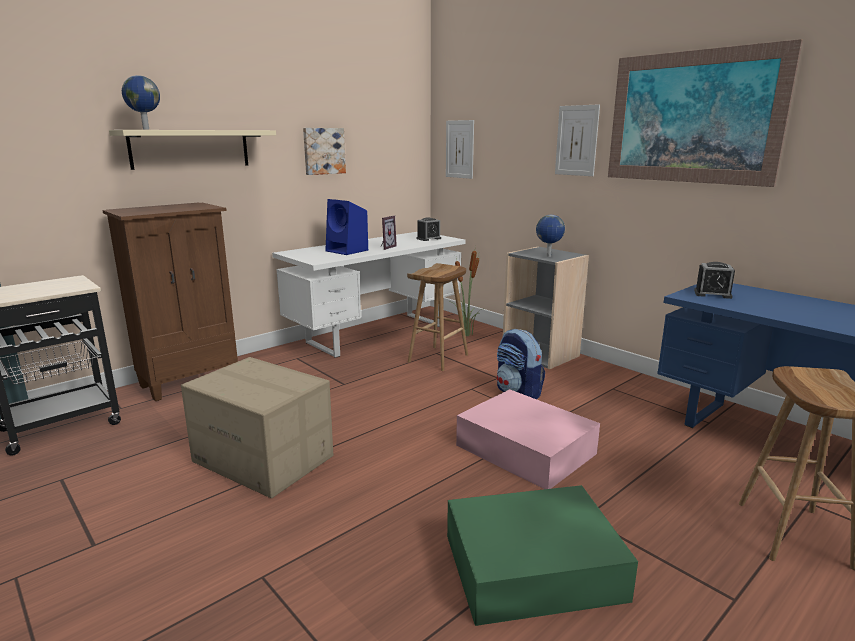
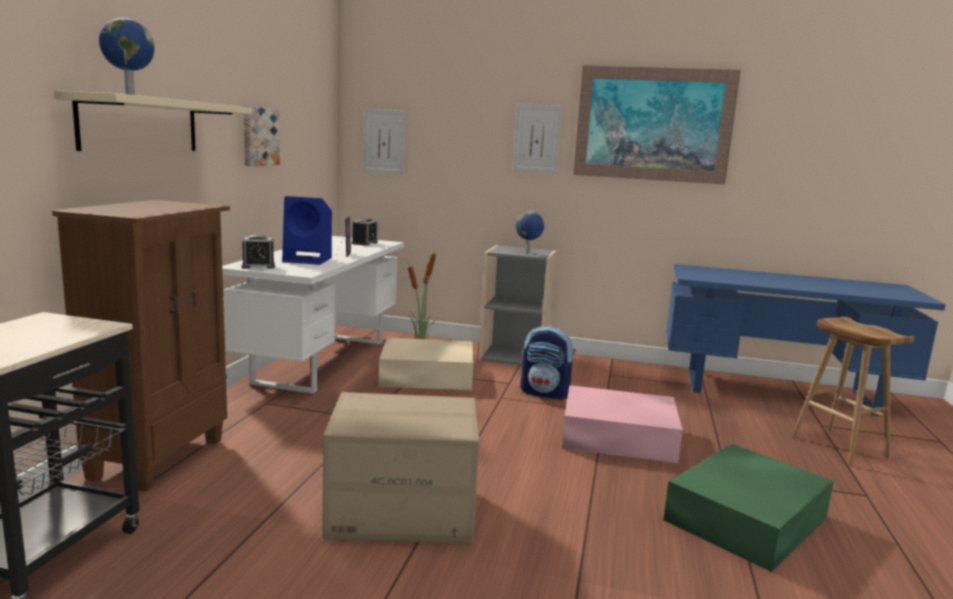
camera: 35 degrees left, 5 degrees down
(438, 359) = (428, 376): brown stool -> beige storage box
(712, 294) = (703, 274): alarm clock -> alarm clock (258, 266)

